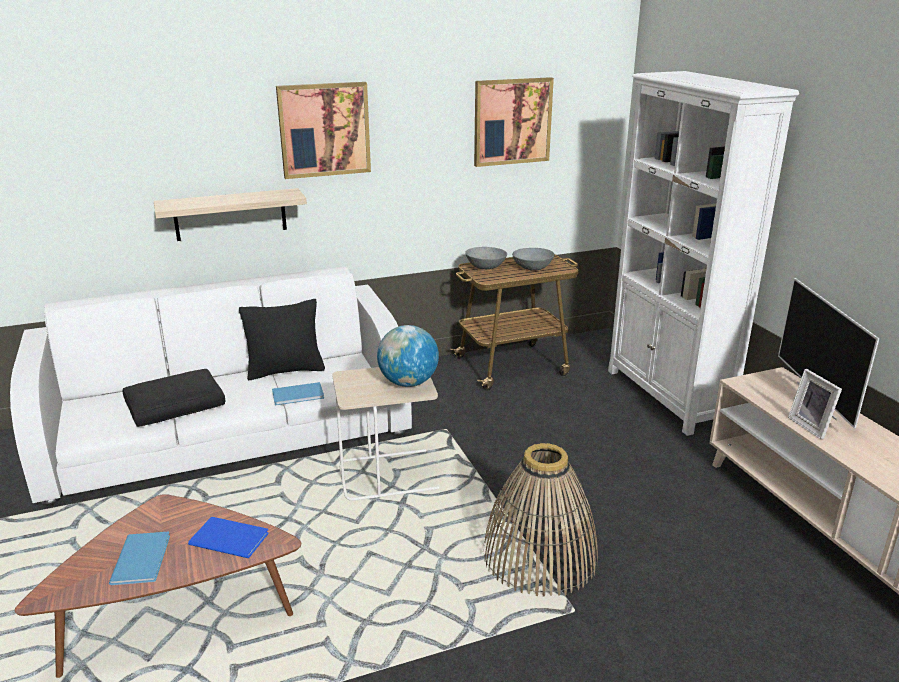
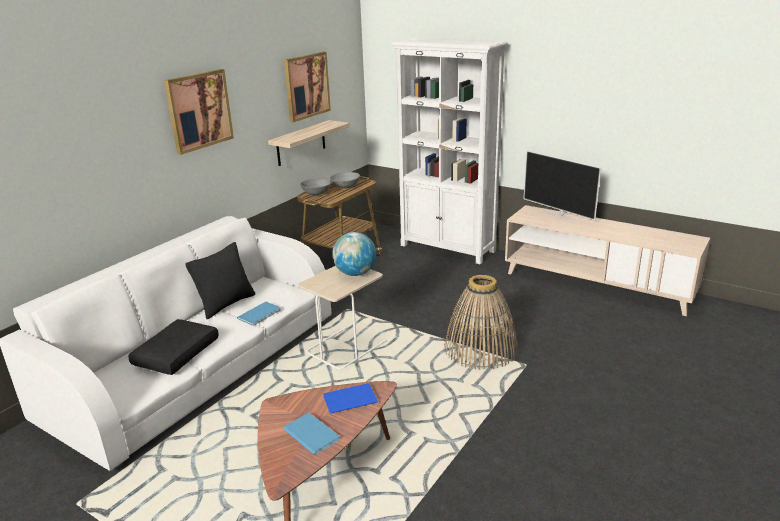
camera: 35 degrees left, 0 degrees up
(230, 214) = (143, 192): shelf -> shelf (301, 143)
(811, 426) = (572, 227): picture frame -> none

